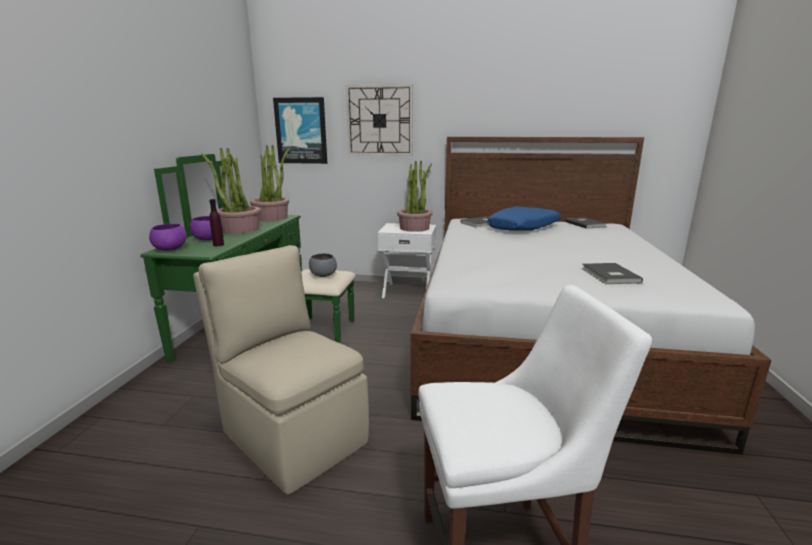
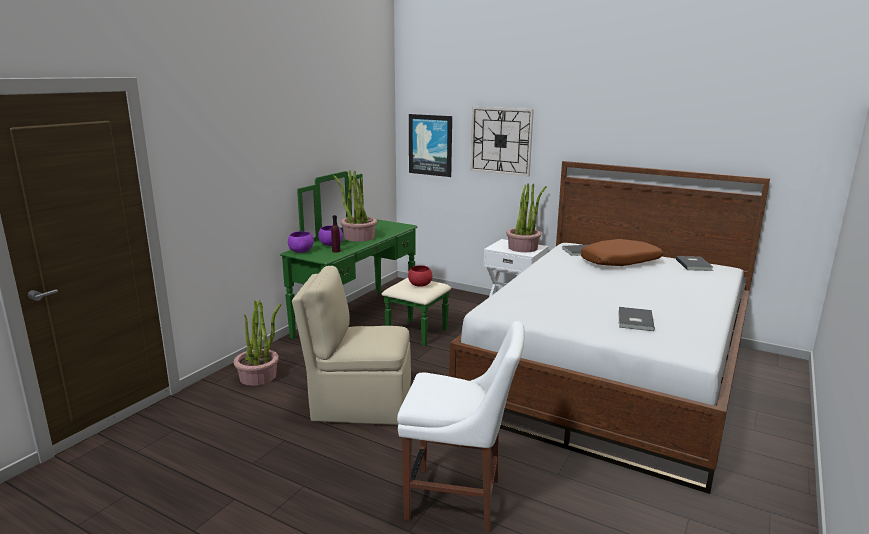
camera: 20 degrees right, 0 degrees up
(272, 217) = (391, 226): potted plant -> potted plant (258, 376)
(293, 435) = (359, 404): beige chair -> beige chair turned 60 degrees counterclockwise
(323, 275) = (420, 285): grey bowl -> red bowl
(524, 228) = (620, 262): blue pillow -> brown pillow

